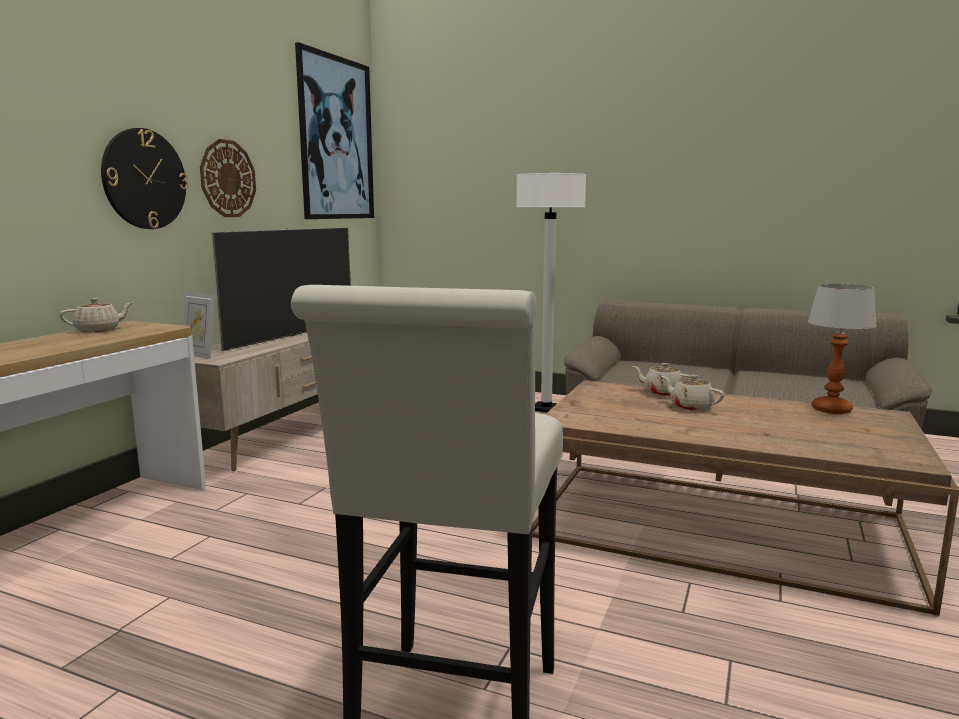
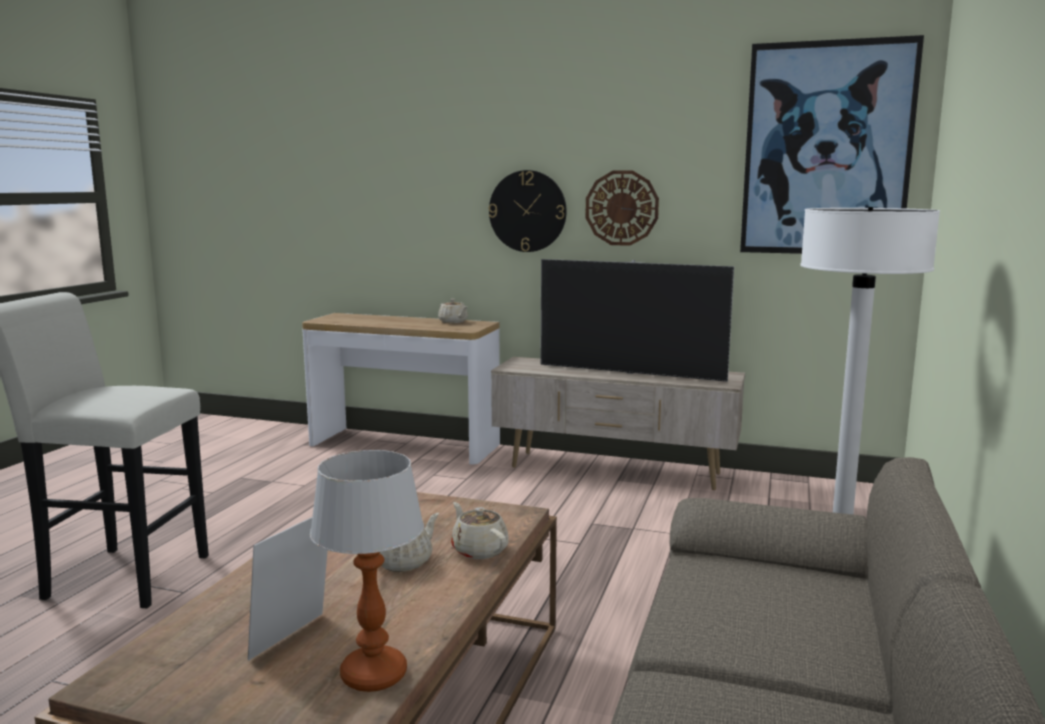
camera: 85 degrees right, 0 degrees up
(200, 355) = (525, 362): picture frame -> picture frame (294, 638)
(662, 393) = (479, 550): beige teapot -> beige teapot turned 60 degrees counterclockwise

